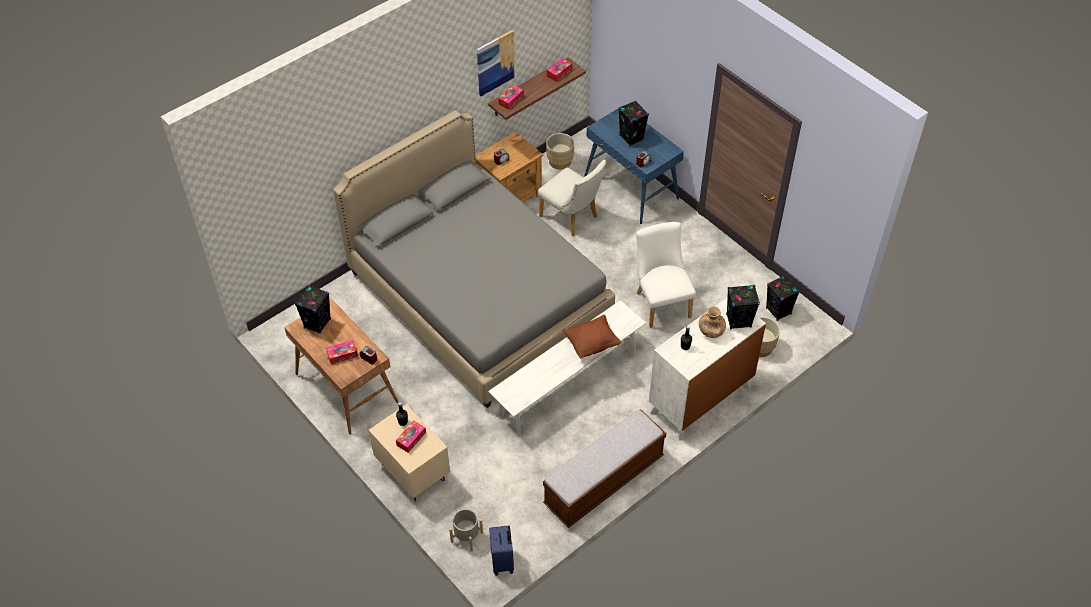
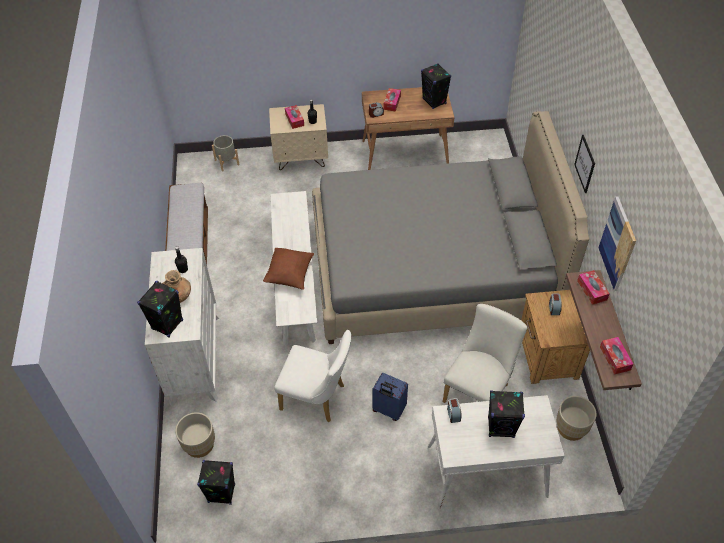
camera: 125 degrees right, 0 degrees up
(422, 105) = (585, 164): none -> picture
(503, 562) = (191, 171): blue suitcase -> blue suitcase (388, 410)
(572, 218) = (478, 390): white chair -> white chair turned 135 degrees clockwise
(631, 188) = (486, 472): blue desk -> white desk

